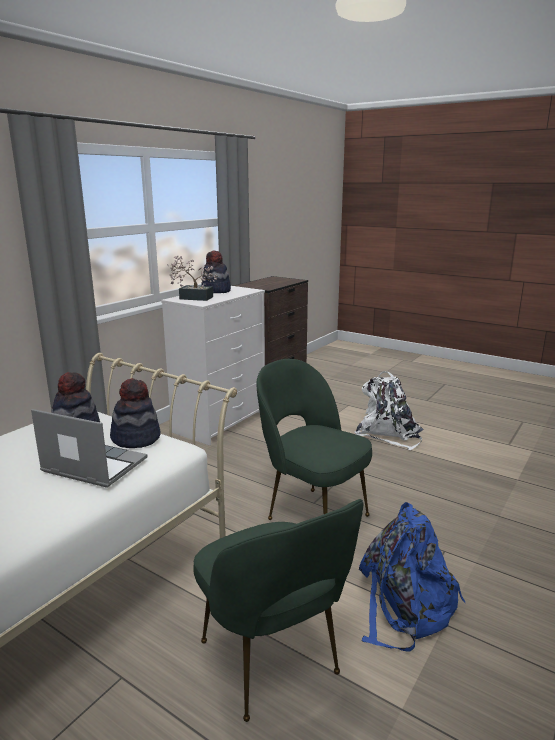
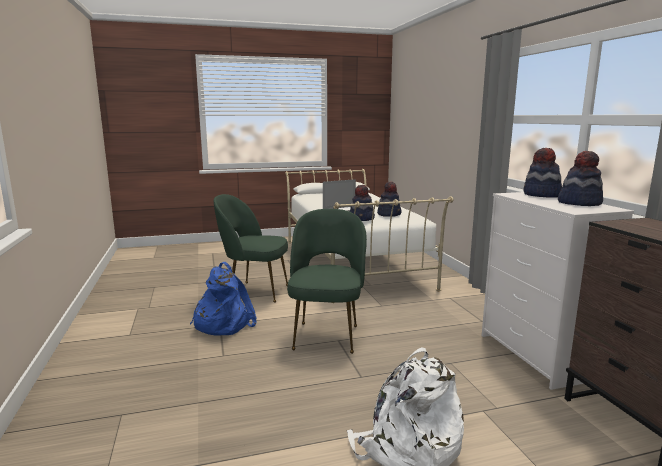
camera: 130 degrees right, 5 degrees down
(192, 297) = (541, 195): potted plant -> hat
(312, 514) = (327, 334): green chair -> green chair turned 75 degrees counterclockwise

